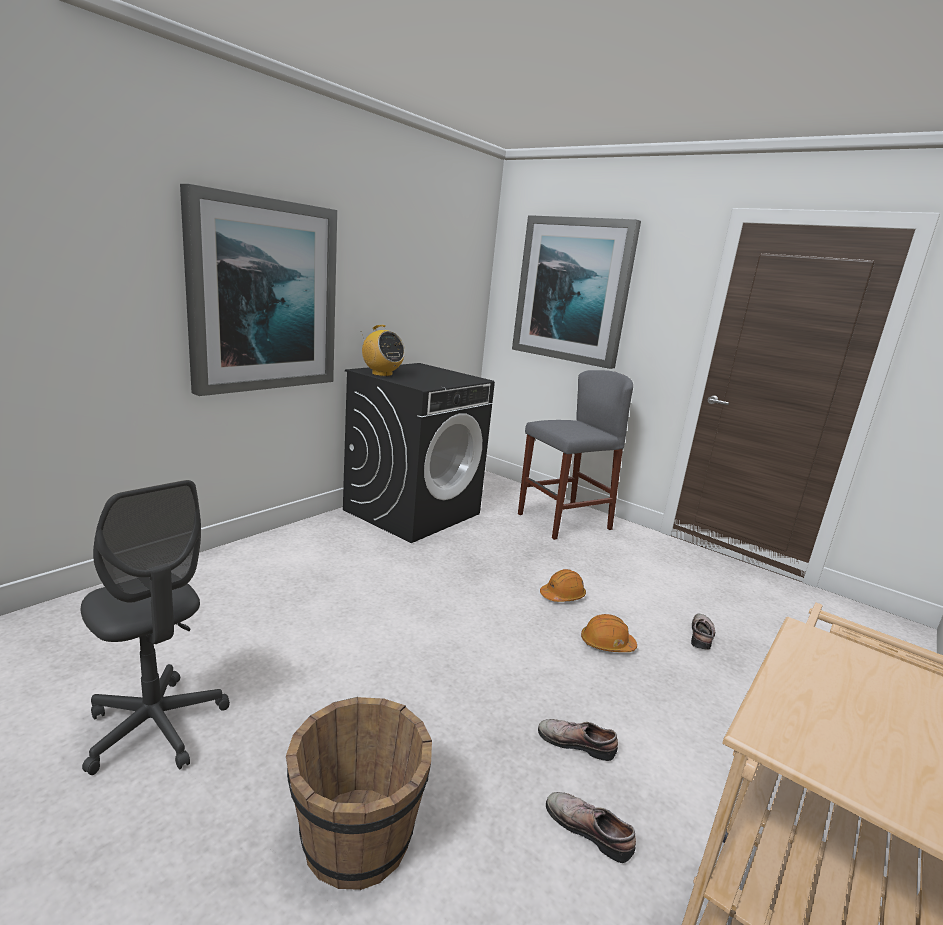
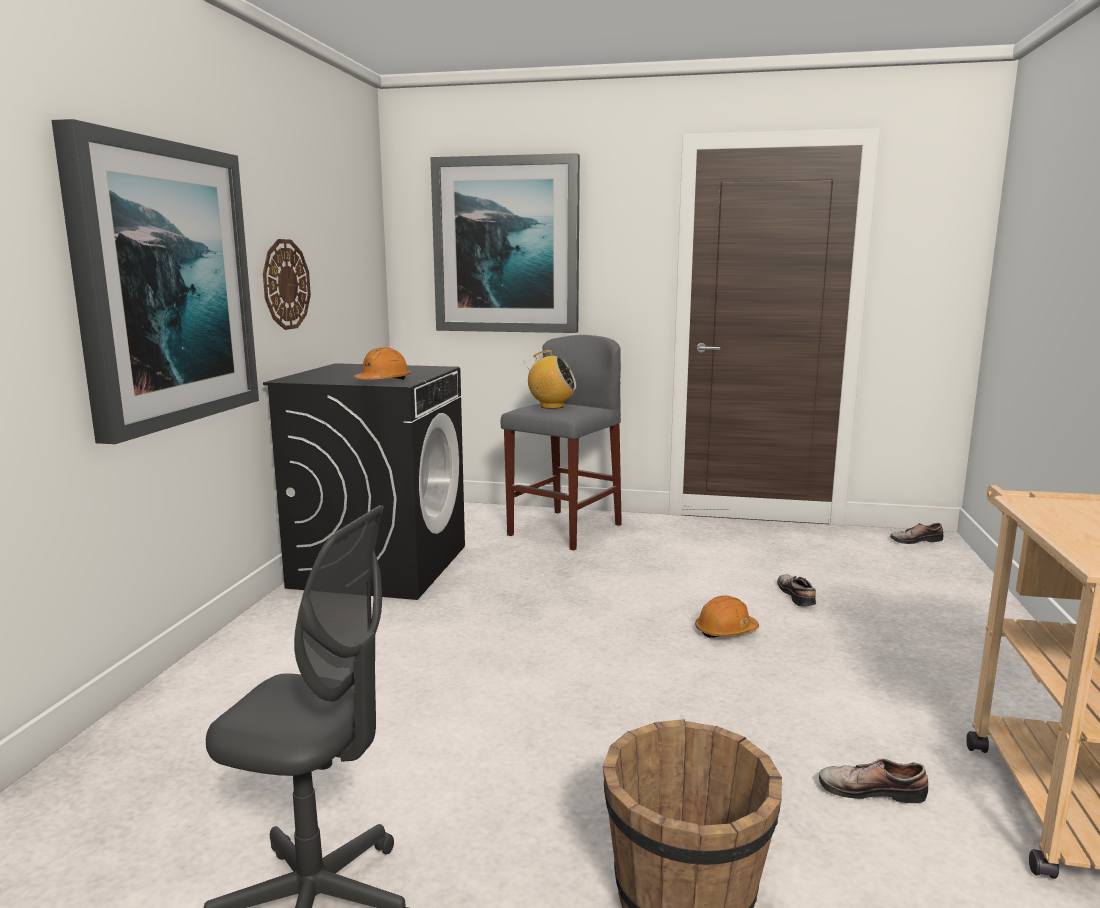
camera: 25 degrees left, 5 degrees down
(379, 303) = (286, 284): none -> wall clock
(381, 374) = (321, 379): radio -> radio (551, 406)
(562, 595) = (639, 601): orange hard hat -> orange hard hat (383, 381)
(576, 741) = (787, 725): shoe -> shoe (914, 540)

